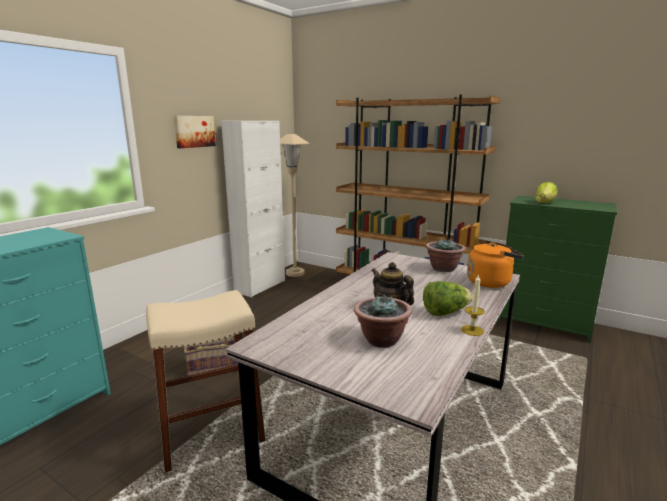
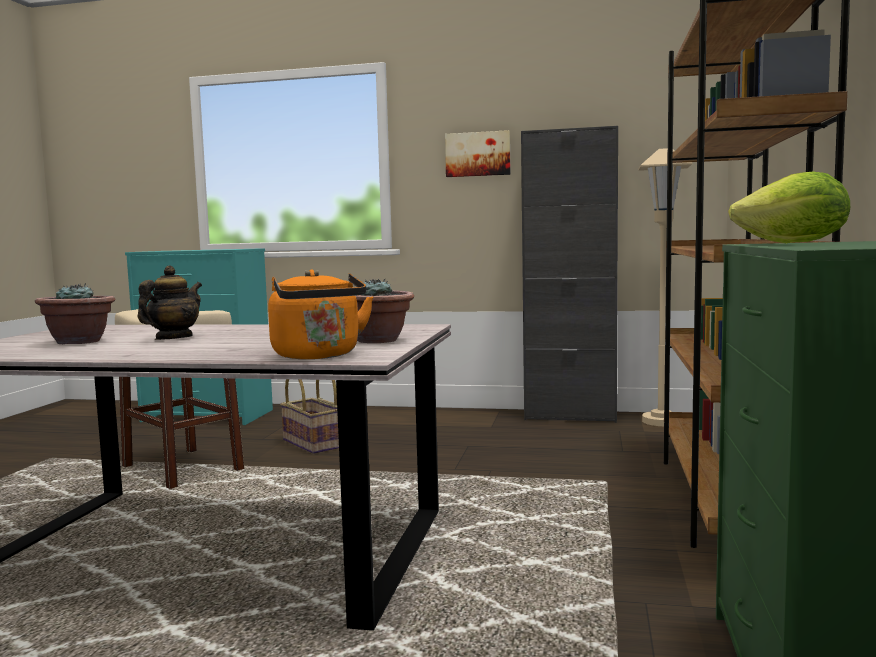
camera: 70 degrees right, 10 degrees down
(260, 286) = (570, 416): white cabinet -> black cabinet
(445, 312) = (163, 349): lettuce -> none
(472, 330) = (96, 358): candle -> none

